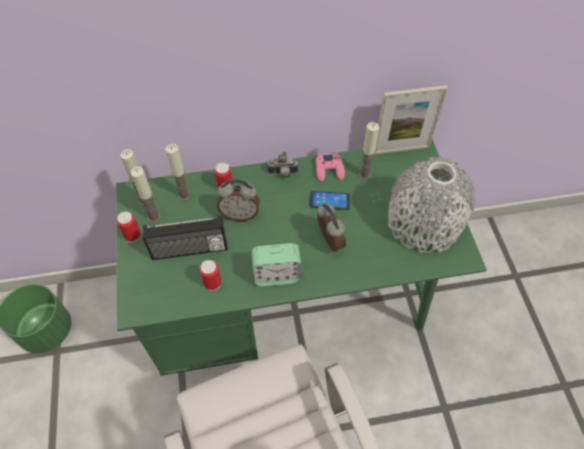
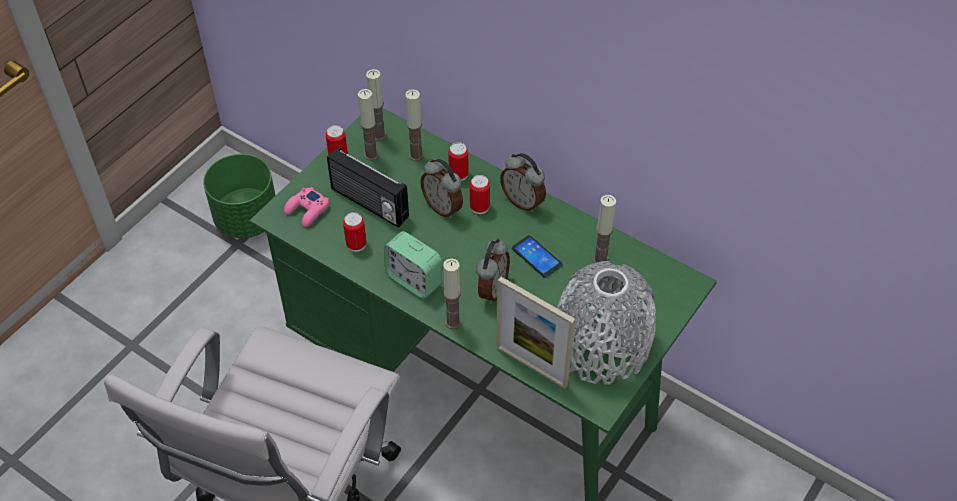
camera: 45 degrees right, 5 degrees down
(261, 197) = (479, 207): none -> can
(283, 174) = (523, 201): camera -> alarm clock
(329, 170) = (571, 230): pink game controller -> pink game controller (307, 210)
(331, 281) = (453, 322): none -> candle
(401, 149) = (668, 265): picture frame -> picture frame (531, 366)

